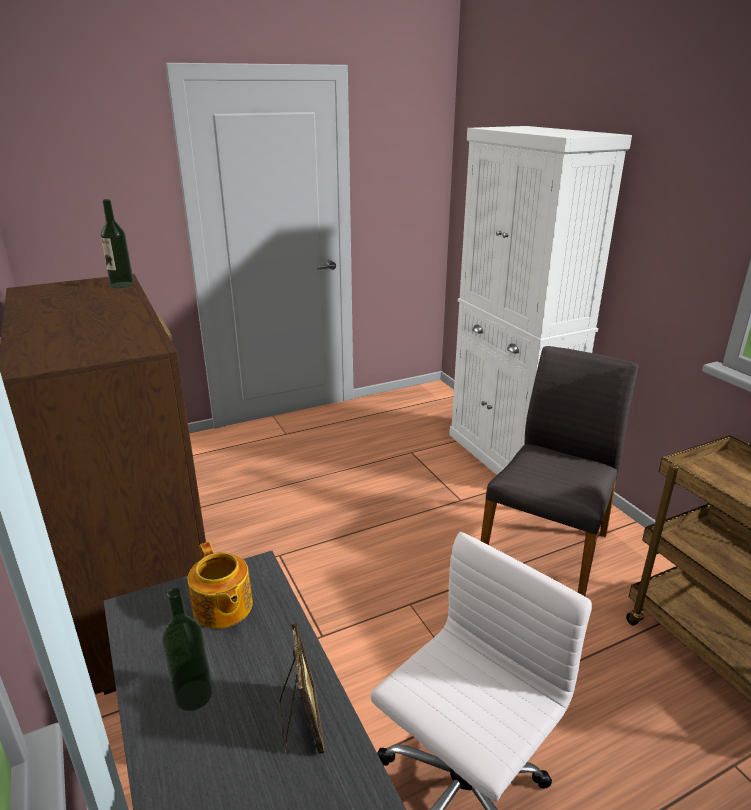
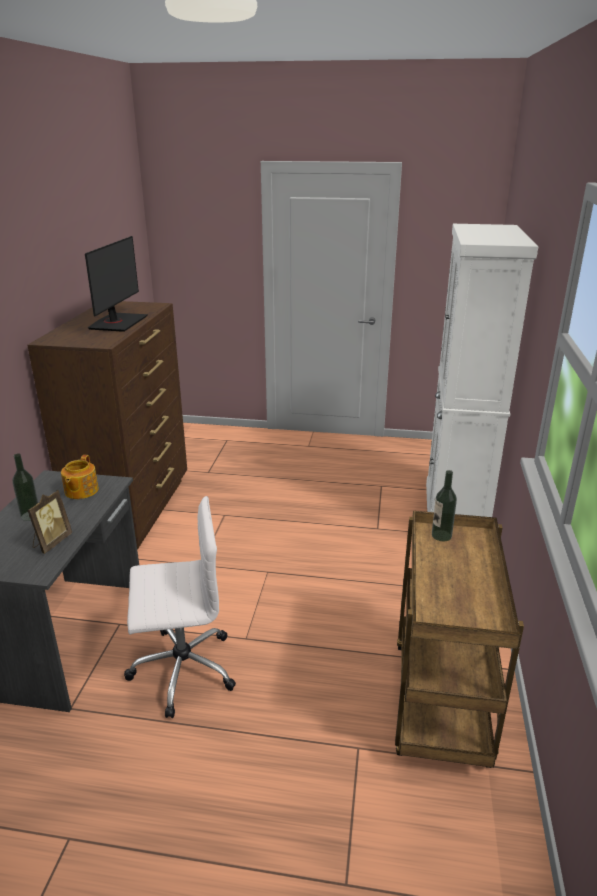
camera: 35 degrees right, 0 degrees up
(103, 313) = (117, 322): none -> monitor
(122, 285) = (154, 308): bottle -> bottle (441, 535)
(547, 548) = (400, 581): grey chair -> none

